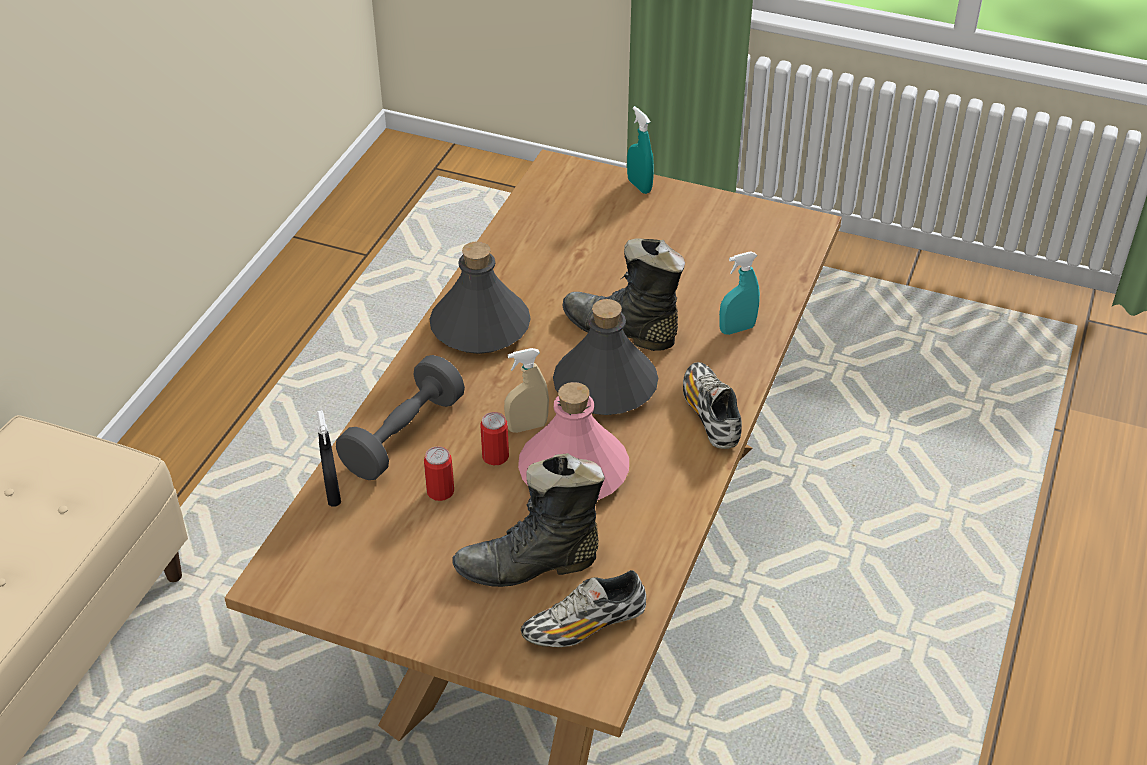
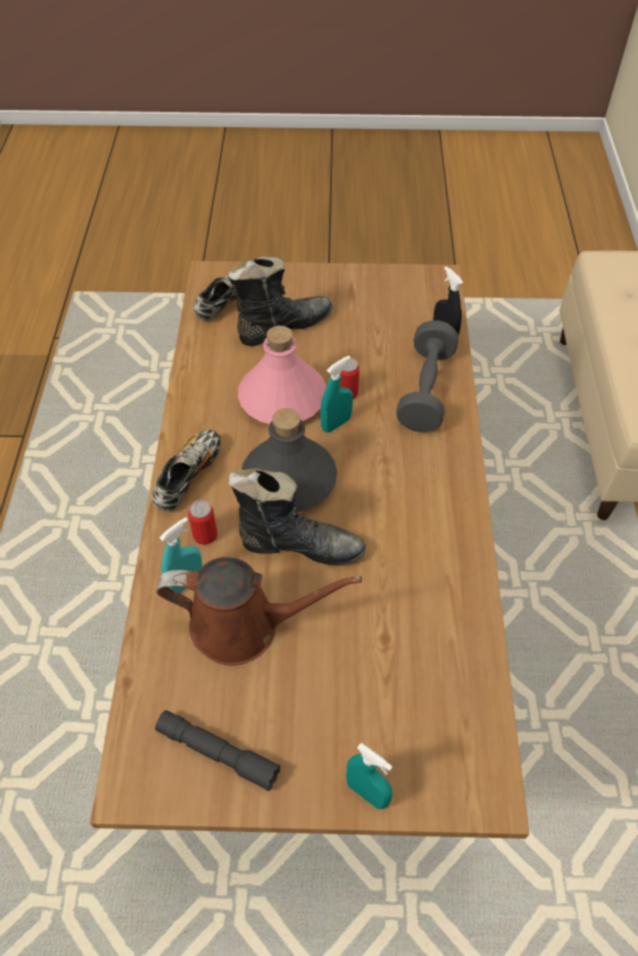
camera: 160 degrees right, 10 degrees up
(440, 491) = (371, 357): can -> can (205, 535)
(481, 327) = (429, 509): grey bottle -> none
(527, 427) = (336, 424): beige spray bottle -> turquoise spray bottle
(694, 289) = (244, 625): none -> brown watering can
(710, 415) = (188, 477): shoe -> shoe turned 120 degrees counterclockwise
(740, 226) = (217, 753): none -> grey flashlight

